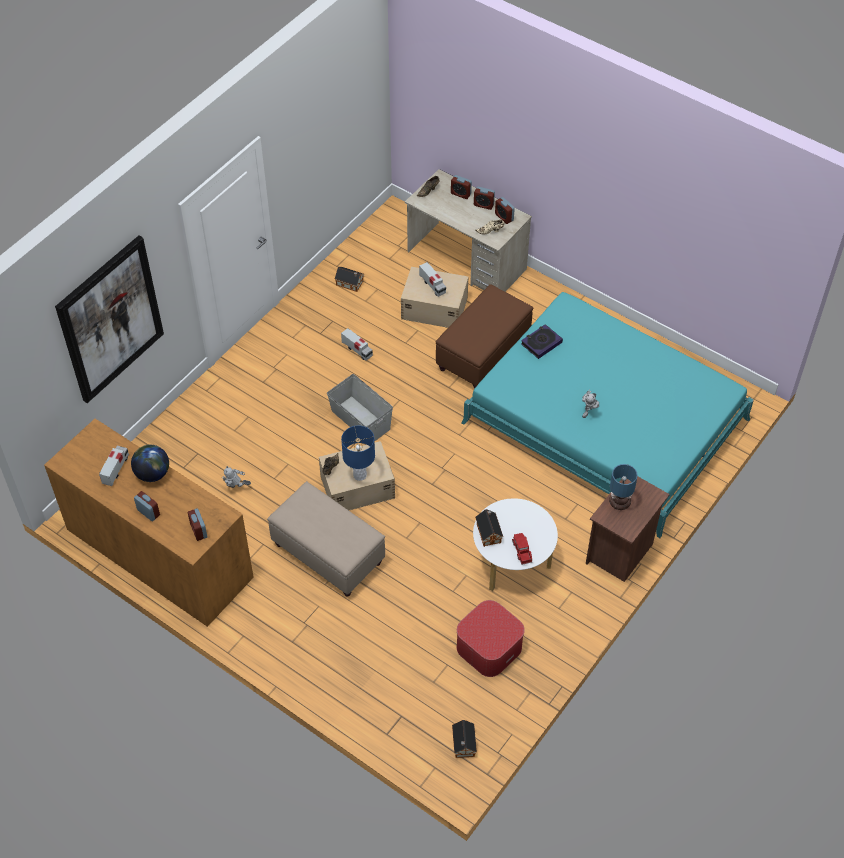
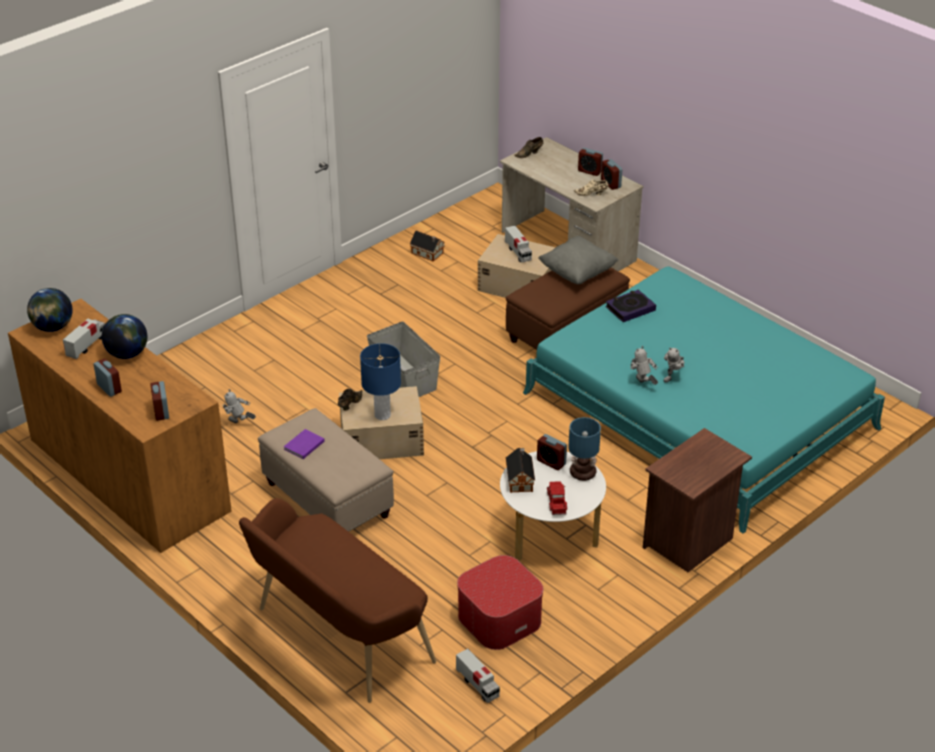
camera: 10 degrees right, 15 degrees down
(81, 454) = (53, 327): none -> globe
(110, 319) = (118, 186): picture -> none
(307, 523) = (303, 445): none -> purple book
(357, 350) = (418, 313): toy truck -> toy truck (477, 684)
(368, 685) = (337, 638): none -> brown bench
(461, 194) = (566, 160): alarm clock -> alarm clock (551, 462)
(463, 745) = (440, 717): toy house -> none
(490, 308) = (577, 273): none -> grey pillow
(566, 422) = (642, 384): none -> toy robot
(619, 502) = (685, 457): table lamp -> table lamp (581, 473)

